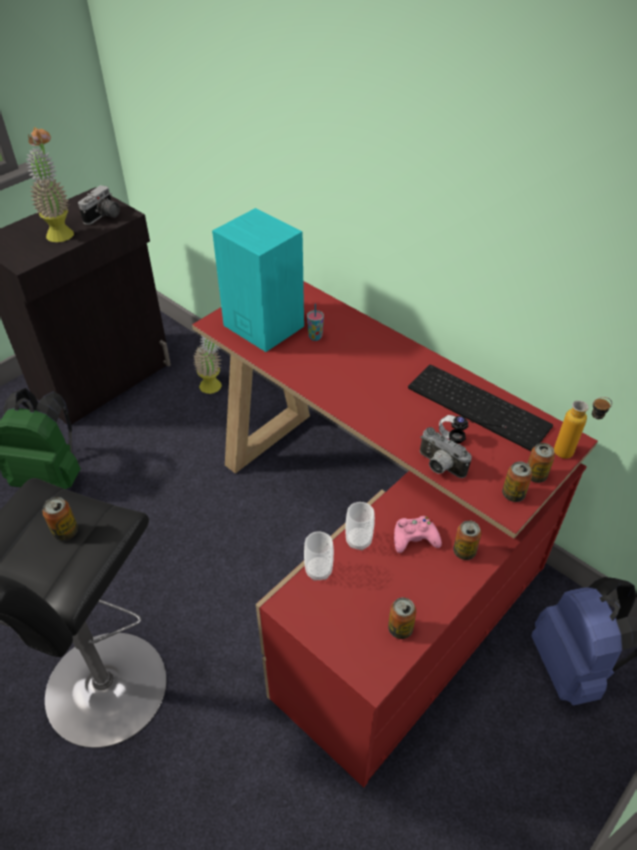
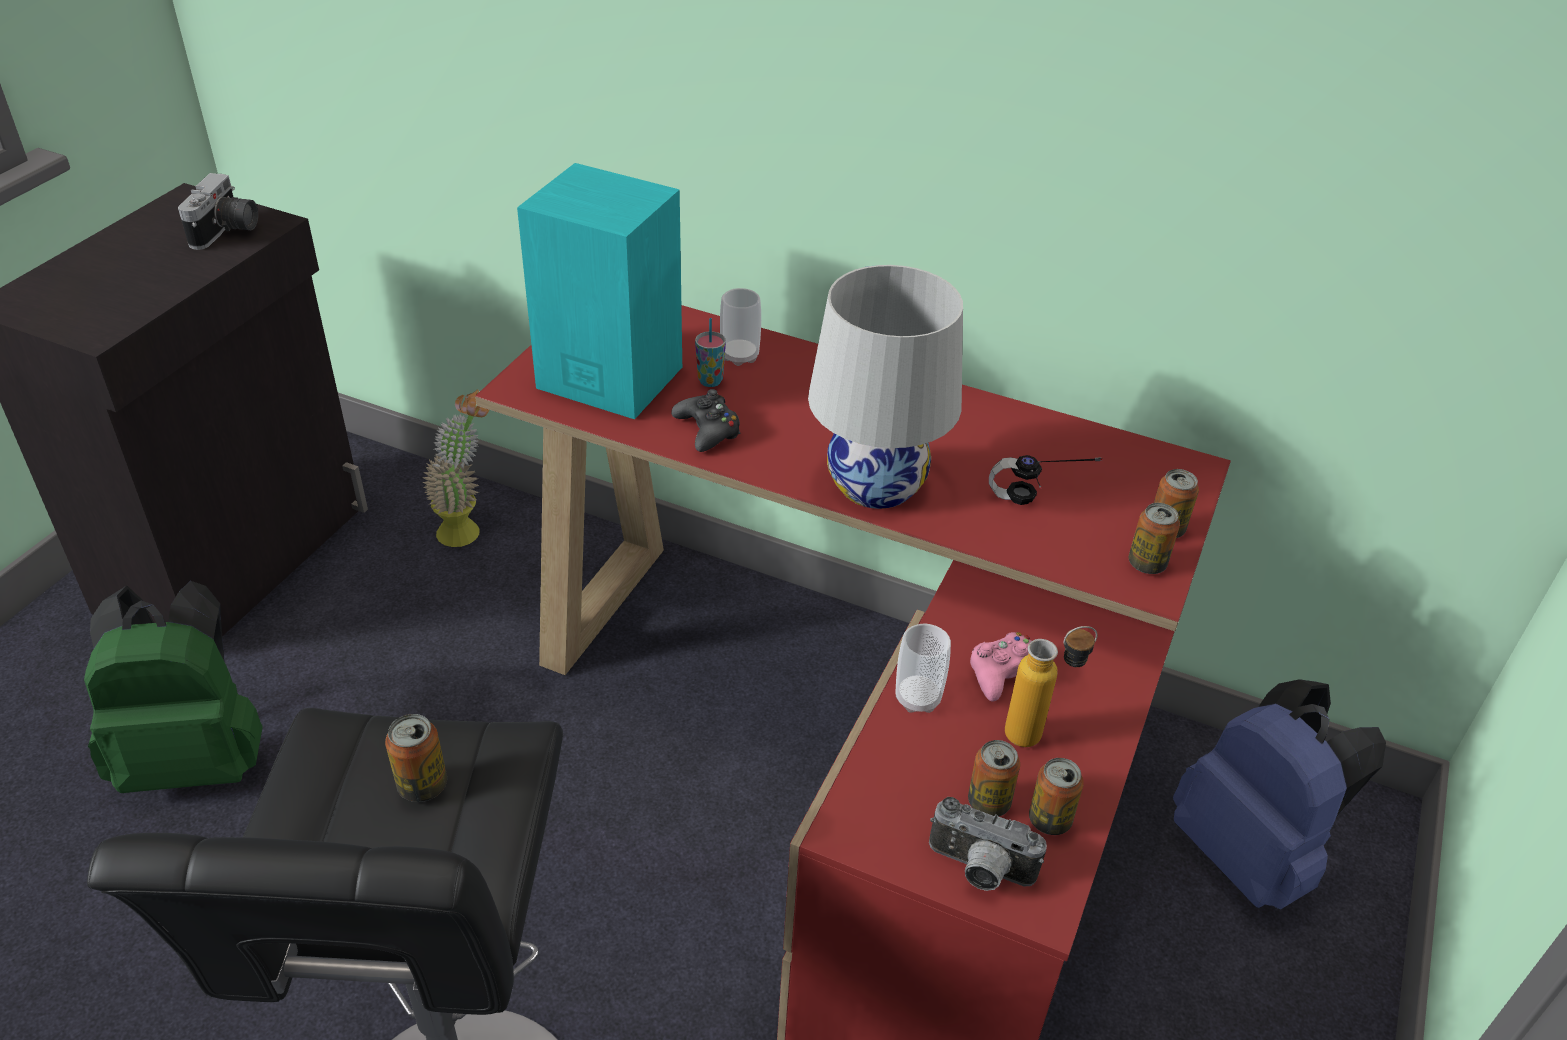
camera: 20 degrees left, 5 degrees down
(60, 231) = (150, 267): potted plant -> none
(301, 365) = (708, 430): none -> black game controller
(318, 570) = (873, 761): cup -> cup (739, 356)
(378, 414) = (876, 484): none -> white table lamp
(439, 466) = (1013, 545): camera -> camera (978, 871)
(464, 551) = (1093, 676): can -> can (988, 802)
(480, 406) = (1033, 441): keyboard -> none
(571, 453) = (1203, 486): bottle -> bottle (1037, 733)

